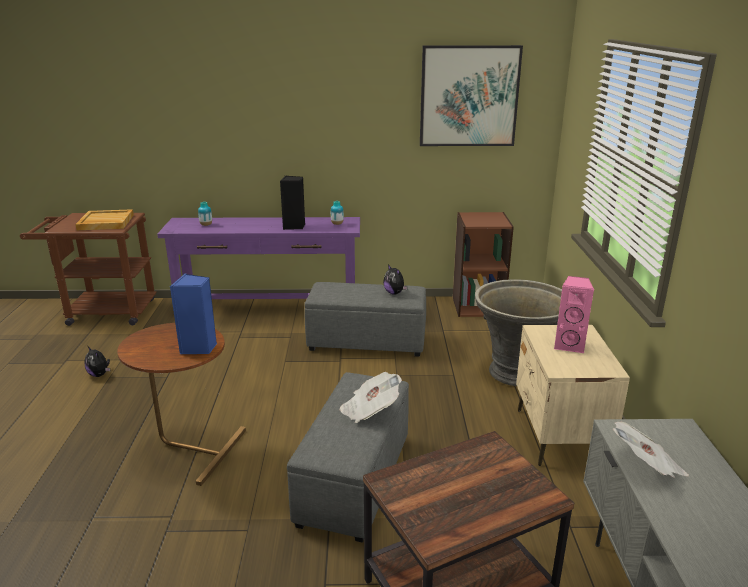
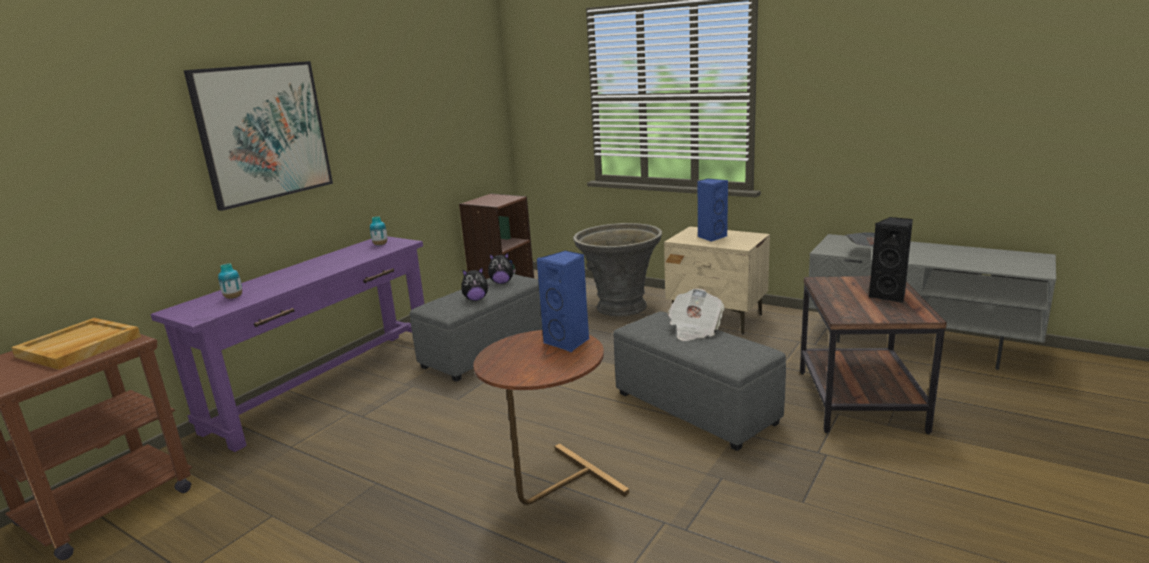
camera: 55 degrees left, 5 degrees down
(99, 374) = (285, 541): plush toy -> plush toy (476, 299)
(294, 226) = (345, 260): black speaker -> black speaker (890, 295)
(469, 96) = (445, 81): picture -> picture (263, 132)
(569, 345) = (711, 237): pink speaker -> blue speaker

